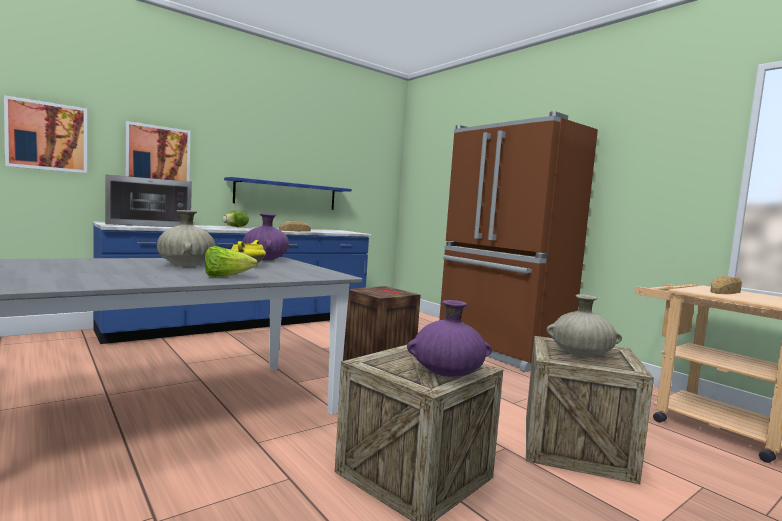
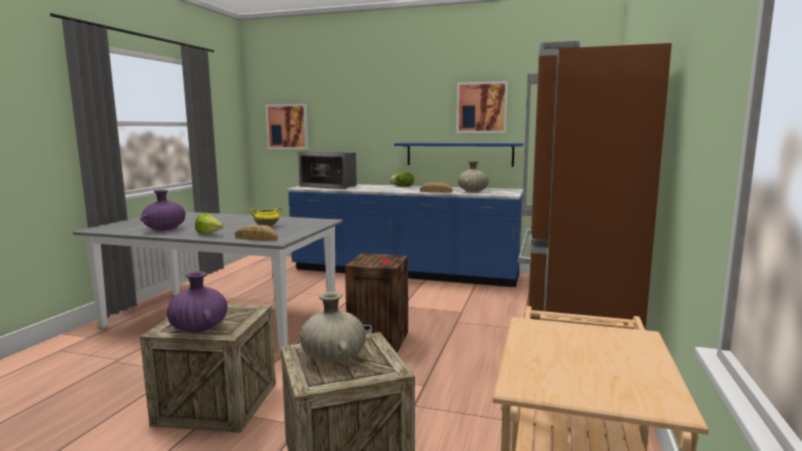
camera: 55 degrees right, 5 degrees up
(158, 156) = (350, 131): picture -> picture (482, 107)
(186, 265) = (237, 222): beige vase -> beige vase (472, 192)
(265, 259) = (310, 221): purple vase -> purple vase (165, 229)
(725, 292) = (593, 345): bread -> bread (256, 238)

